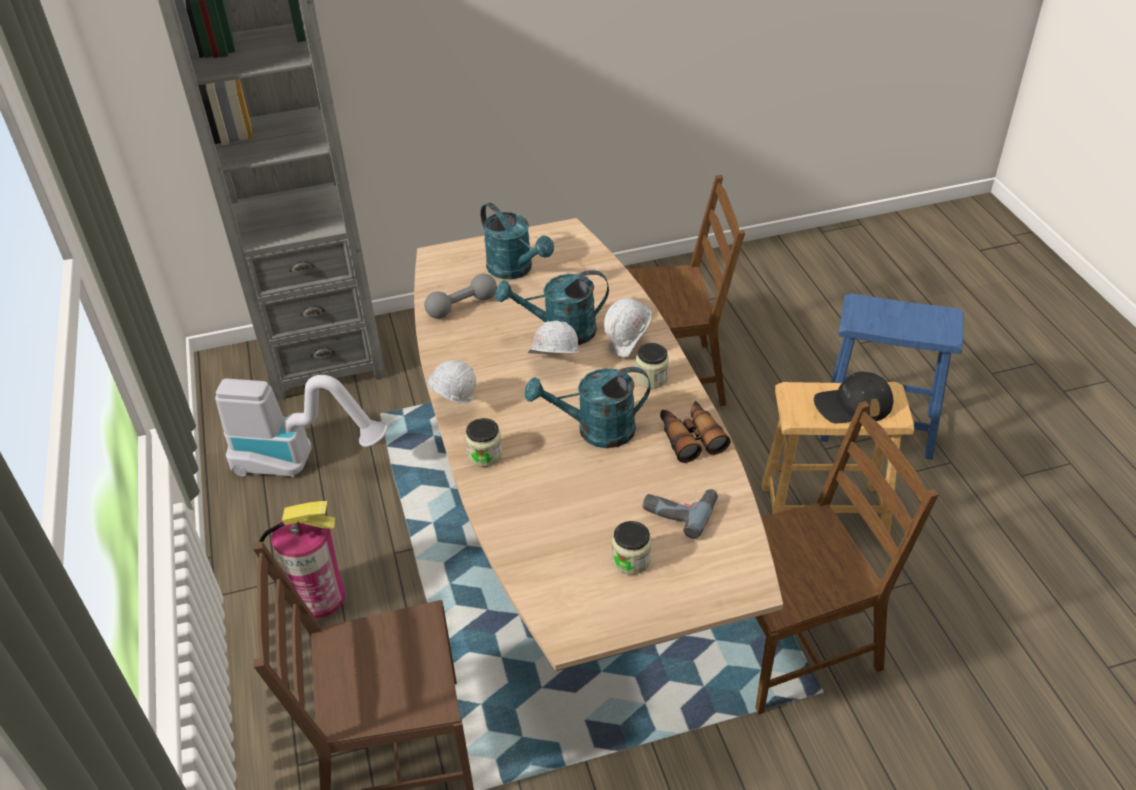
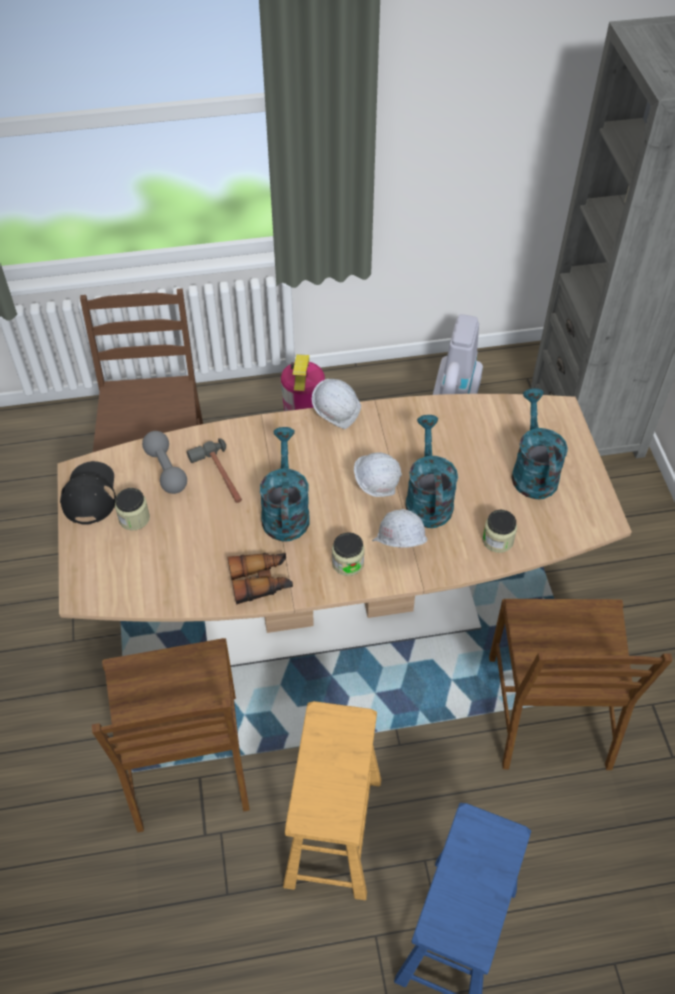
camera: 95 degrees right, 10 degrees up
(462, 306) = (475, 427): grey dumbbell -> grey dumbbell (166, 470)
(485, 455) = (273, 434): jar -> jar (498, 540)
(515, 270) = (532, 471): turquoise watering can -> turquoise watering can turned 120 degrees clockwise
(556, 491) = (220, 477): none -> hammer
(680, 509) = (177, 559): power drill -> none
(852, 404) = (328, 776): black cap -> black cap (90, 494)

